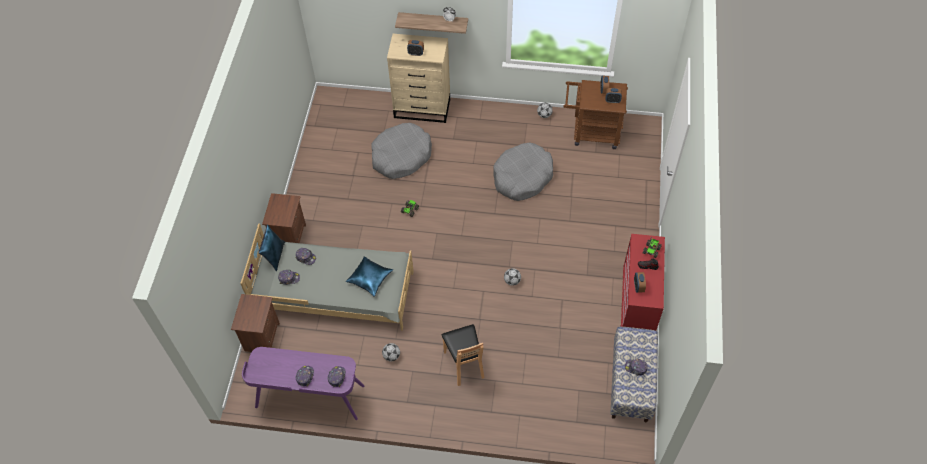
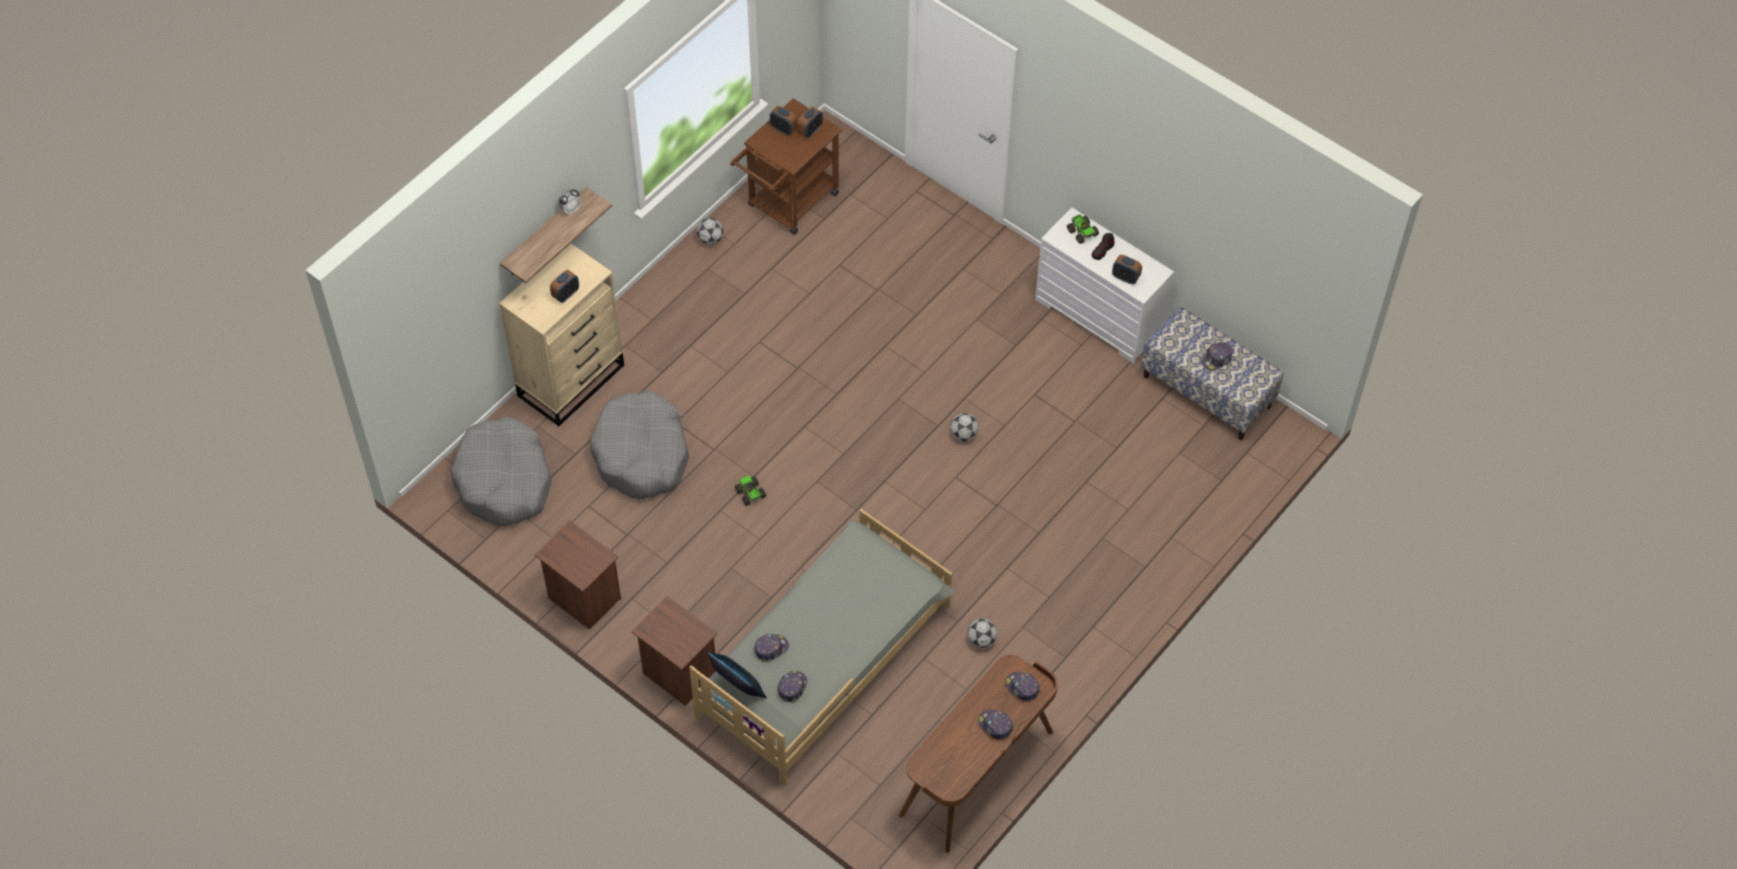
camera: 60 degrees left, 0 degrees up
(261, 337) = (833, 792): brown nightstand -> brown nightstand (583, 599)
(309, 397) = (978, 774): purple desk -> brown desk
(370, 278) = (866, 584): blue pillow -> none
(464, 364) = (1053, 559): brown chair -> none
(522, 177) = (800, 327): grey dog bed -> grey dog bed (504, 481)
(638, 303) = (1099, 315): red dresser -> white dresser

